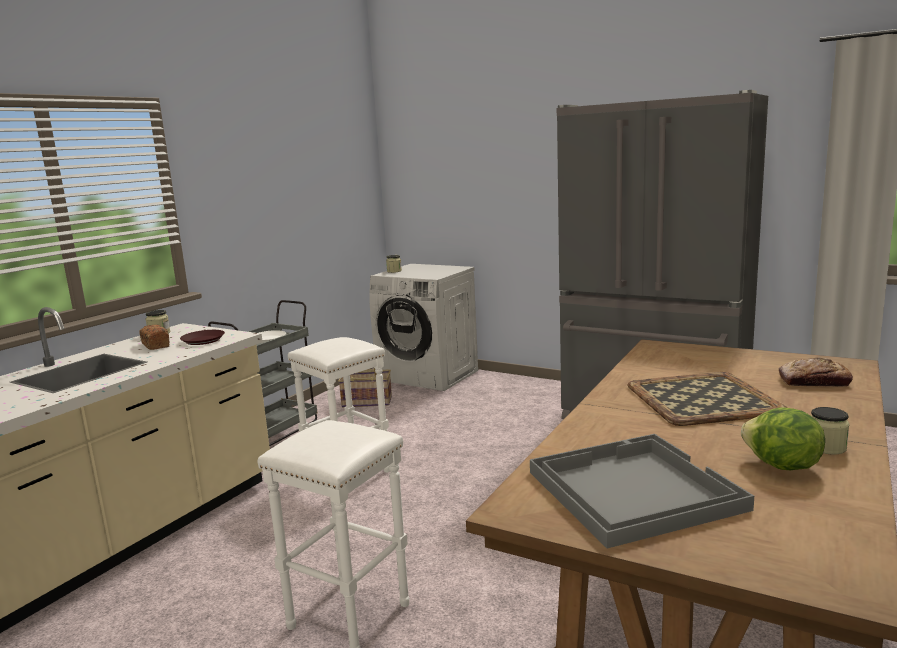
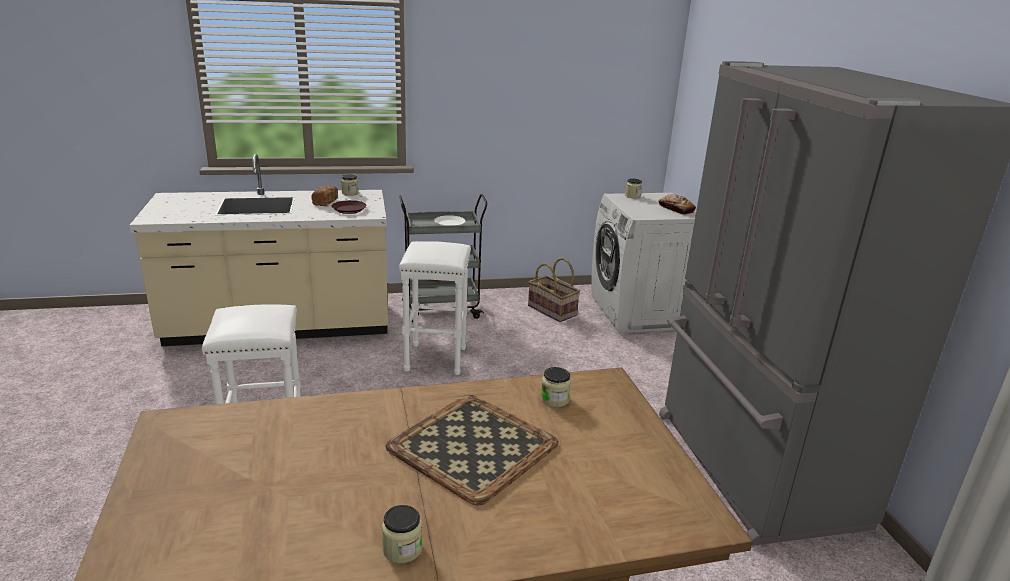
camera: 45 degrees right, 10 degrees up
(631, 490) = (229, 462): grey tray -> none
(663, 364) = (554, 399): none -> jar
(781, 466) = (331, 530): lettuce -> none
(814, 381) = (604, 505): bread -> bread (676, 209)

